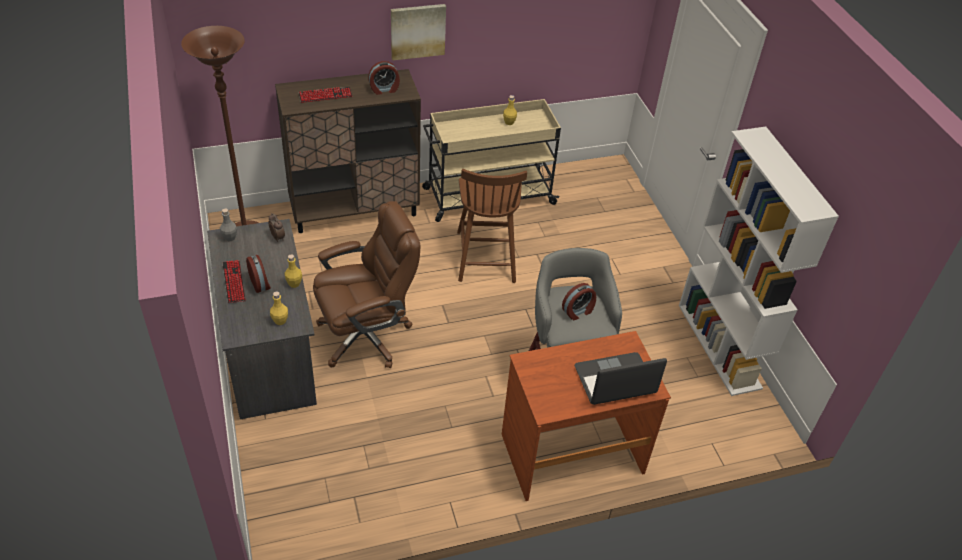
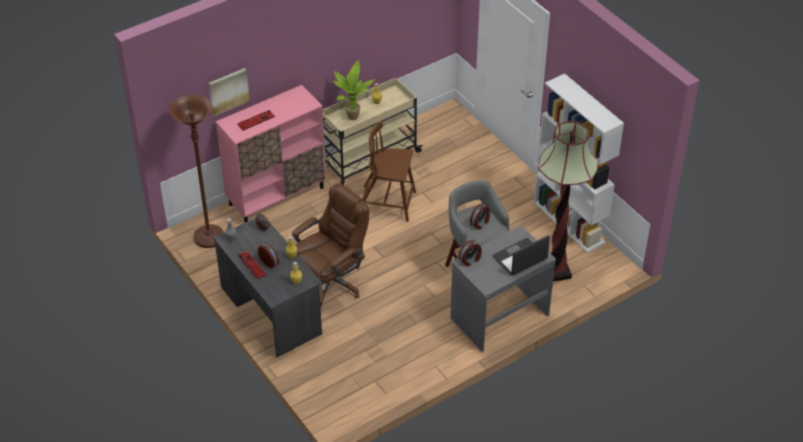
camera: 15 degrees left, 0 degrees up
(354, 210) = (277, 196): brown cabinet -> pink cabinet
(384, 89) = (294, 105): alarm clock -> alarm clock (470, 260)
(417, 31) = (305, 57): picture -> picture (228, 91)
(468, 131) = (351, 116): none -> potted plant
(486, 255) = (387, 203): brown chair -> brown chair turned 120 degrees clockwise
(572, 452) = (499, 316): brown desk -> grey desk
(676, 410) = (555, 271): none -> floor lamp

